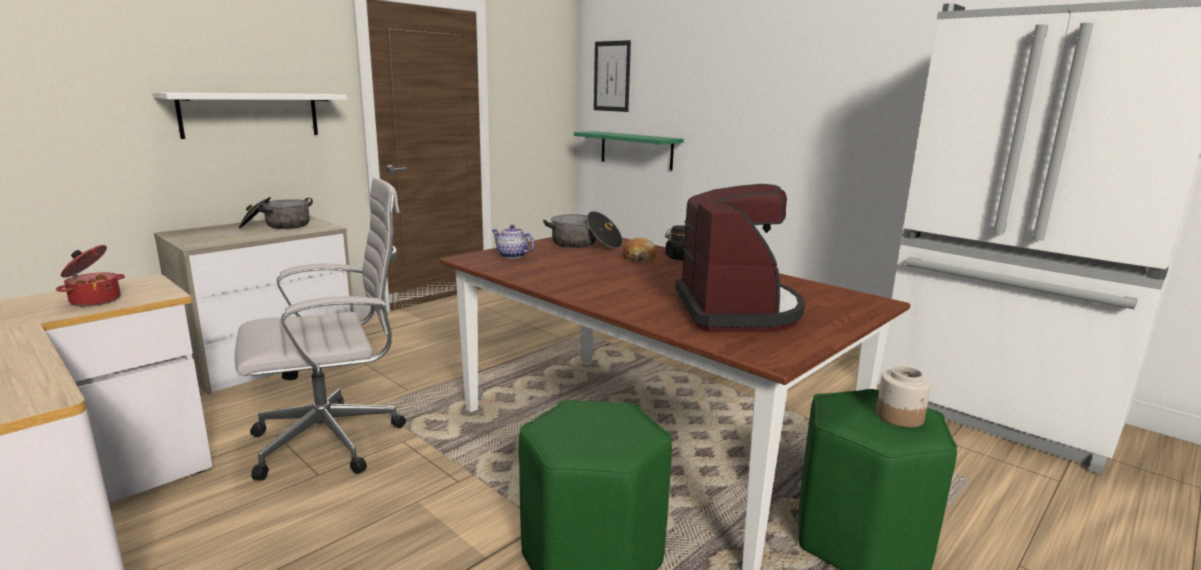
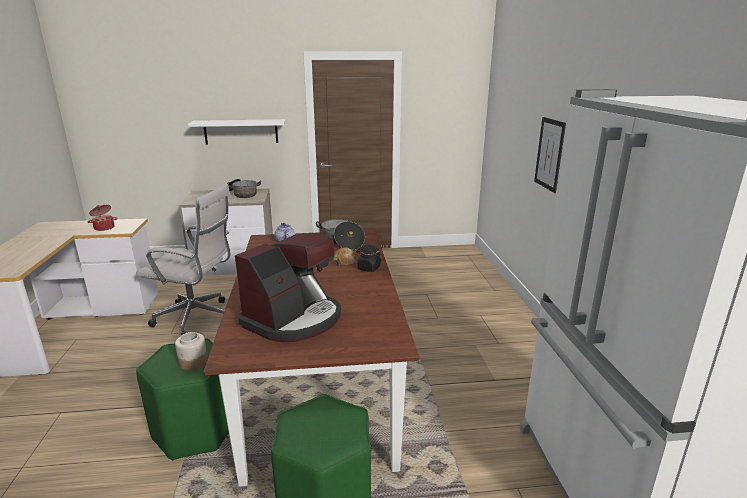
camera: 40 degrees right, 5 degrees up
(612, 76) = (500, 104): picture -> picture (549, 154)
(636, 150) = (504, 165): green shelf -> none
(900, 416) = (331, 433): jar -> jar (193, 362)

